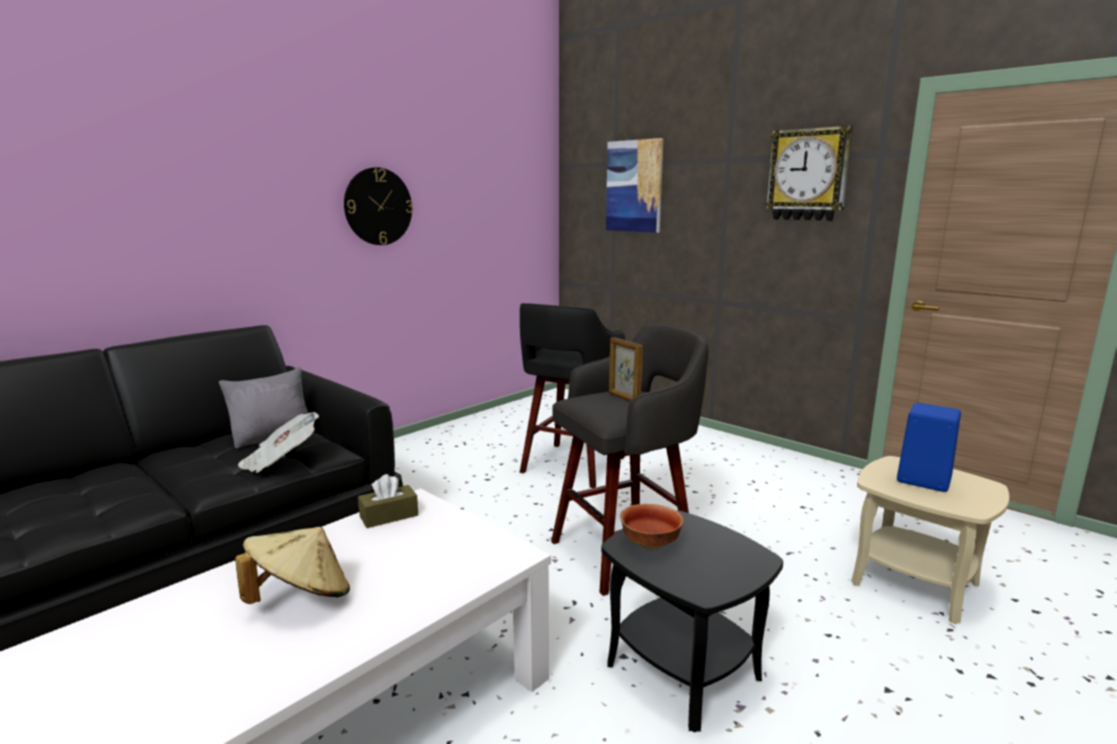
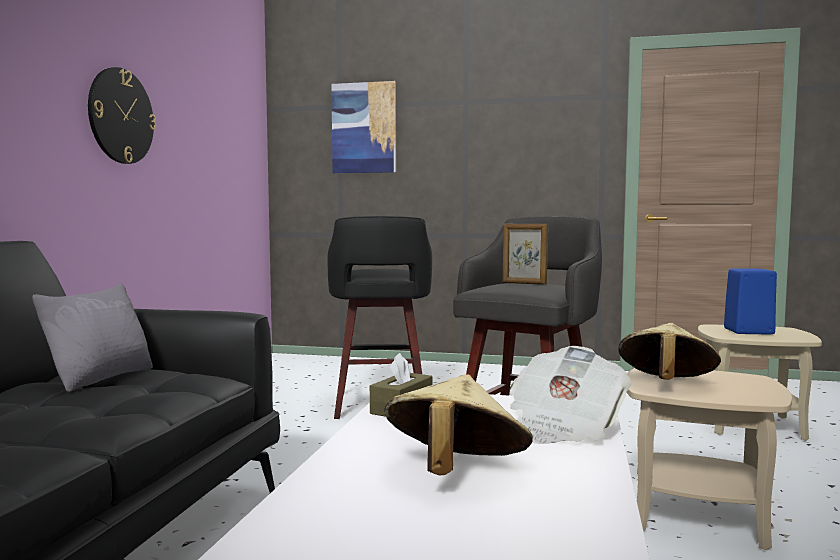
camera: 30 degrees left, 10 degrees down
(280, 461) = (166, 392): newspaper -> newspaper (563, 427)
(649, 543) = (666, 384): bowl -> beige hat
(682, 671) = (697, 516): black side table -> beige side table
(808, 175) = (544, 114): wall clock -> none

